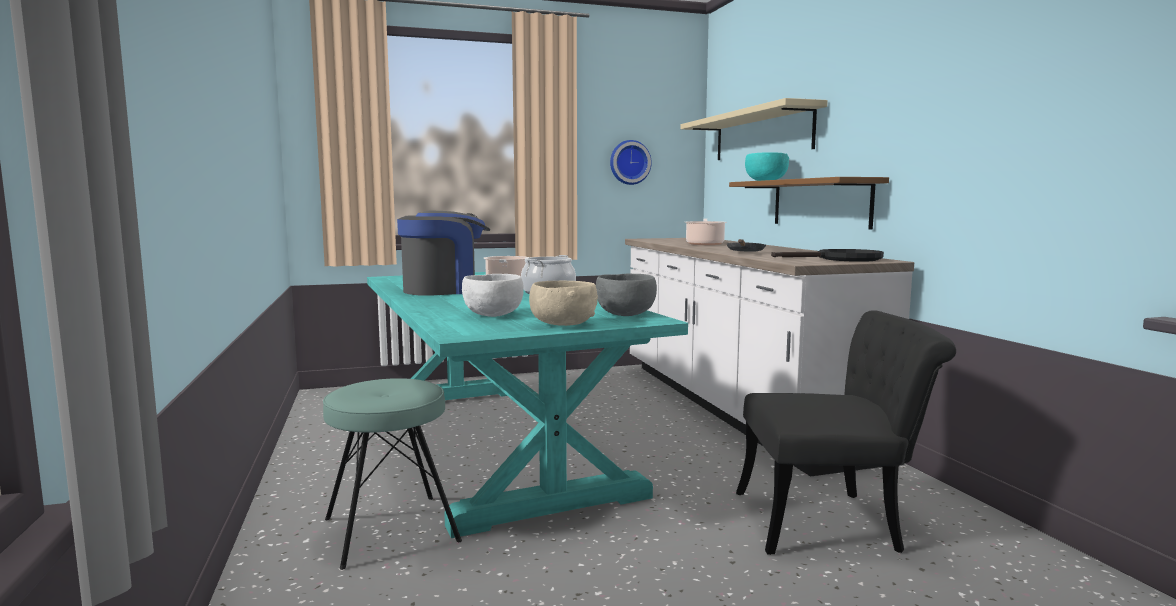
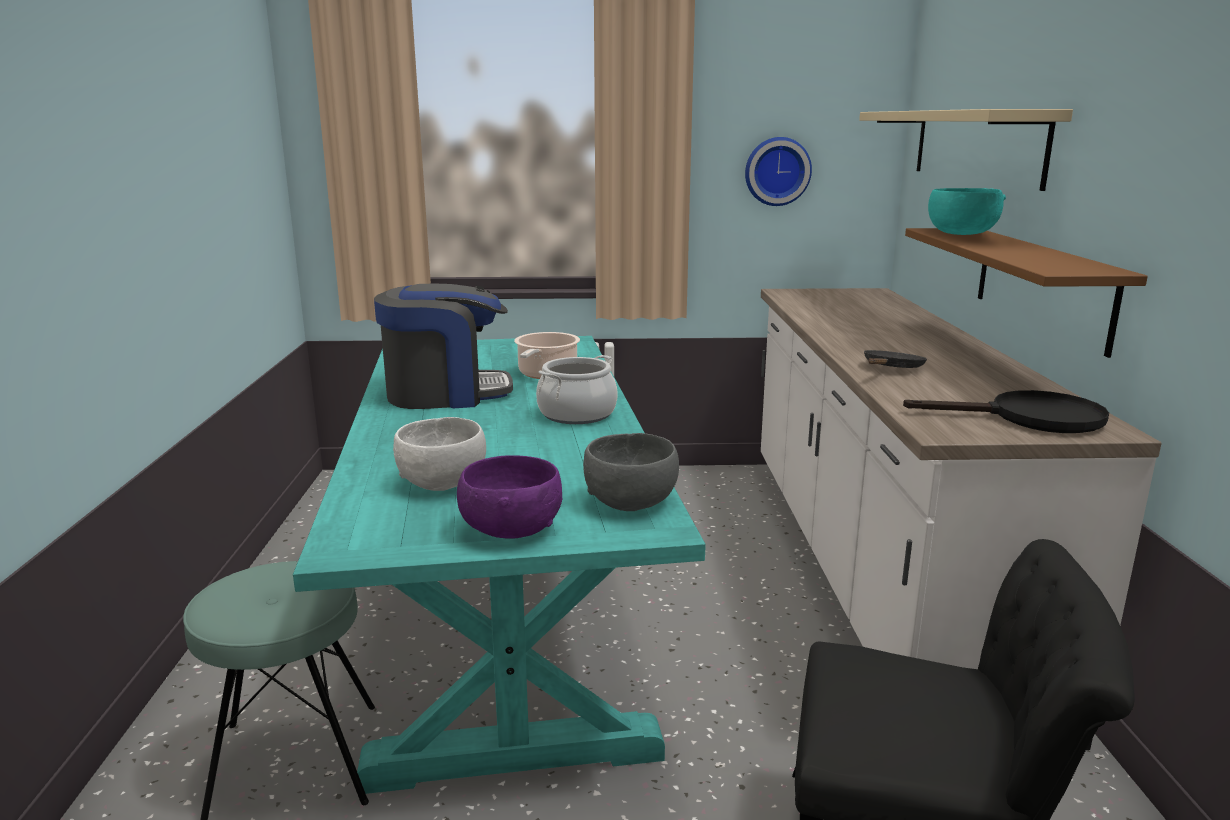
camera: 15 degrees right, 10 degrees up
(562, 324) = (510, 529): beige bowl -> purple bowl
(705, 244) = (860, 322): cooking pot -> none

